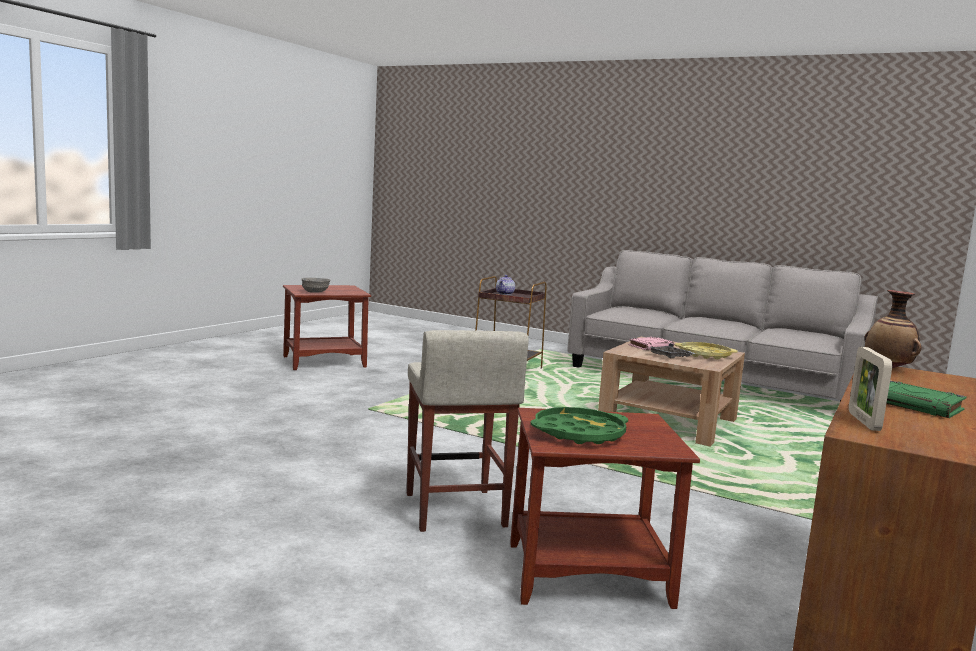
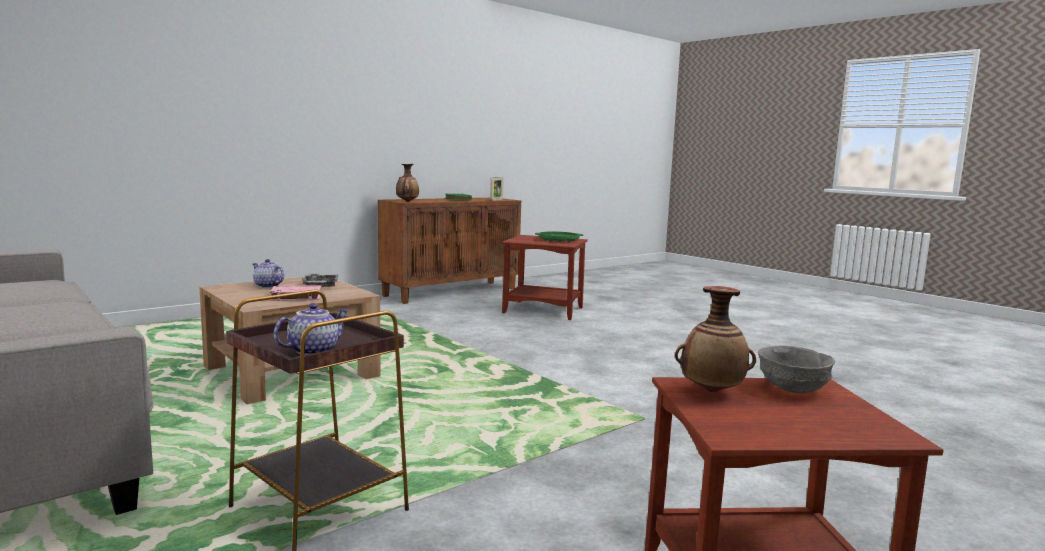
camera: 160 degrees left, 0 degrees up
(348, 292) = (711, 391): none -> vase
(455, 510) = (591, 333): beige stool -> none
(704, 355) = (267, 286): yellow tray -> teapot

